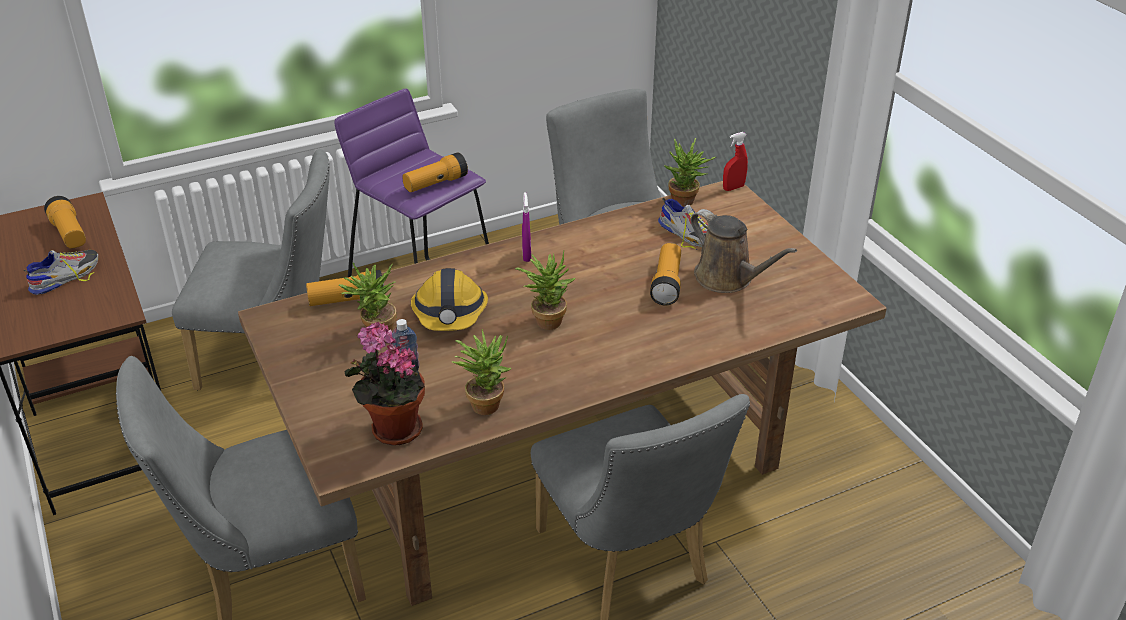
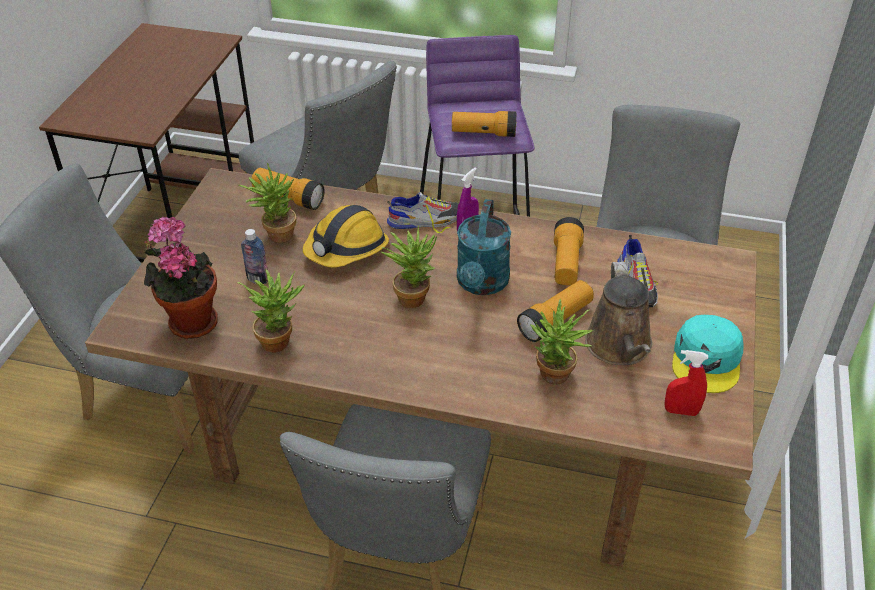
camera: 40 degrees right, 5 degrees up
(66, 276) = (147, 88): shoe -> shoe (426, 220)
(69, 234) = (185, 58): flashlight -> flashlight (566, 263)
(586, 286) = (481, 284): none -> turquoise watering can
(686, 203) = (670, 253): potted plant -> potted plant (555, 379)
(733, 188) = (738, 260): red spray bottle -> red spray bottle (681, 411)
(788, 258) = (707, 360): none -> turquoise cap

